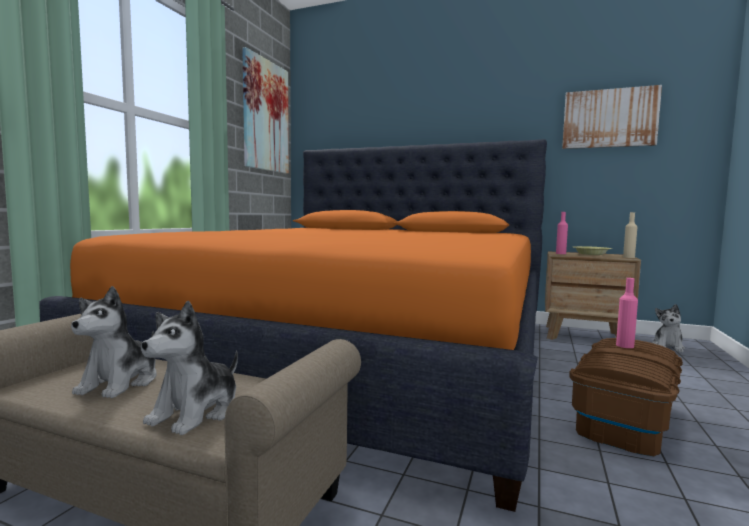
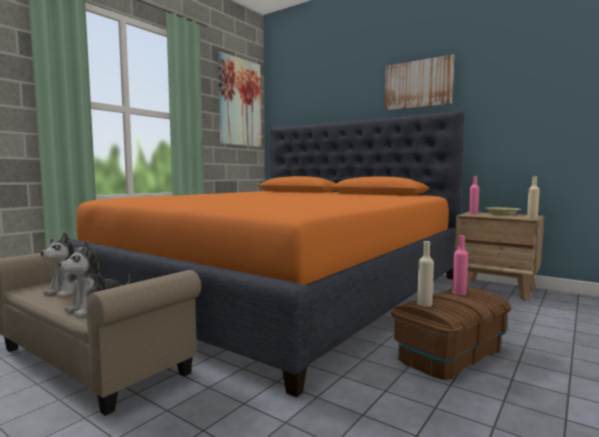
camera: 15 degrees right, 0 degrees up
(609, 118) = (525, 88): picture -> picture (418, 84)
(613, 363) = (424, 304): none -> beige bottle
(668, 347) = (572, 303): plush toy -> none

